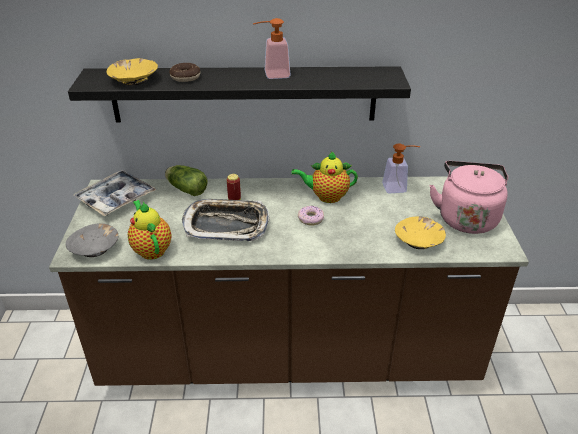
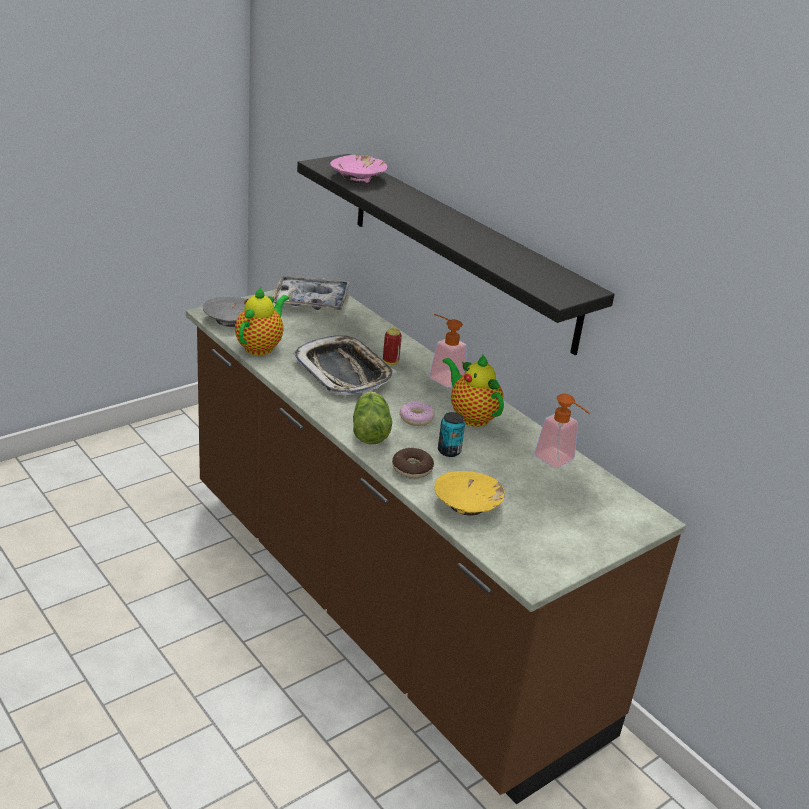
camera: 50 degrees right, 5 degrees down
(134, 79) = (358, 178): yellow bowl -> pink bowl
(185, 77) = (397, 196): donut -> donut (412, 469)
(186, 189) = (373, 329): lettuce -> lettuce (370, 430)
(272, 75) = (468, 231): soap dispenser -> soap dispenser (442, 377)
(357, 222) = (449, 451): none -> can
(466, 217) = (564, 530): pink kettle -> none

